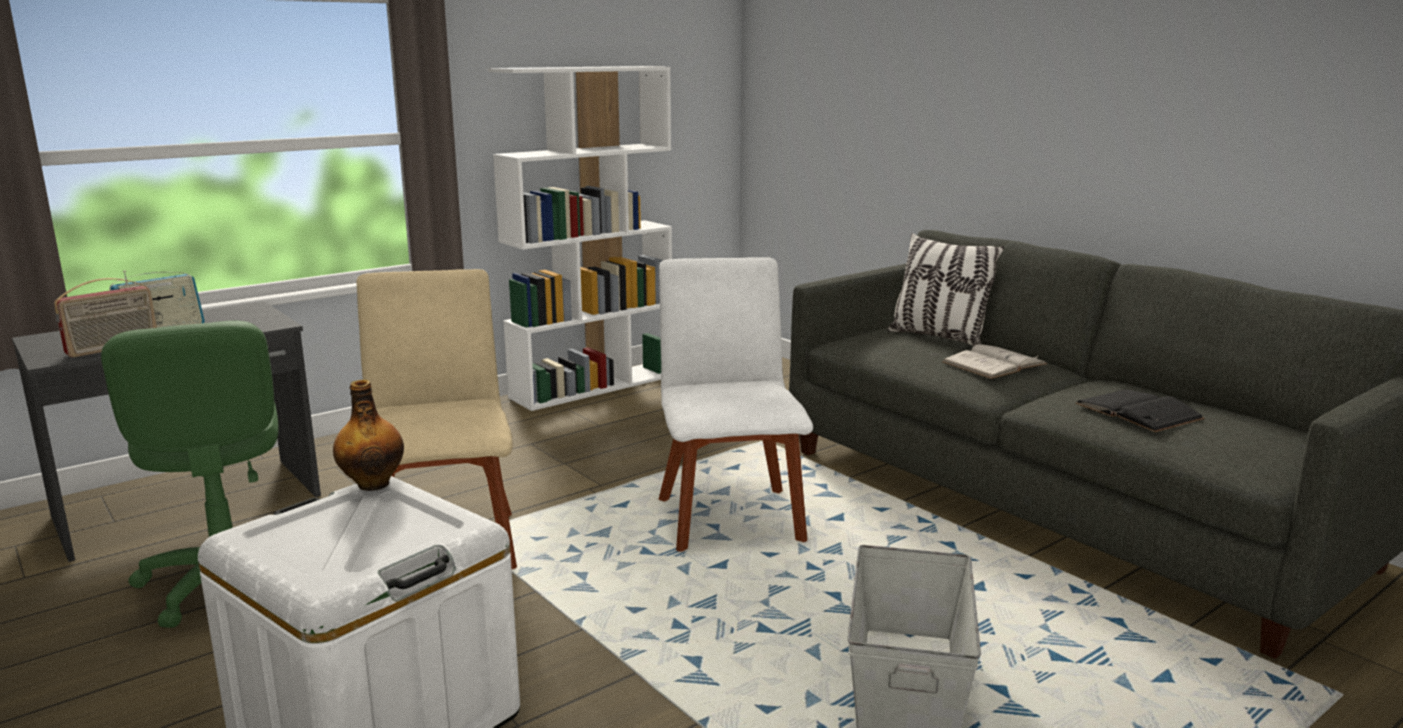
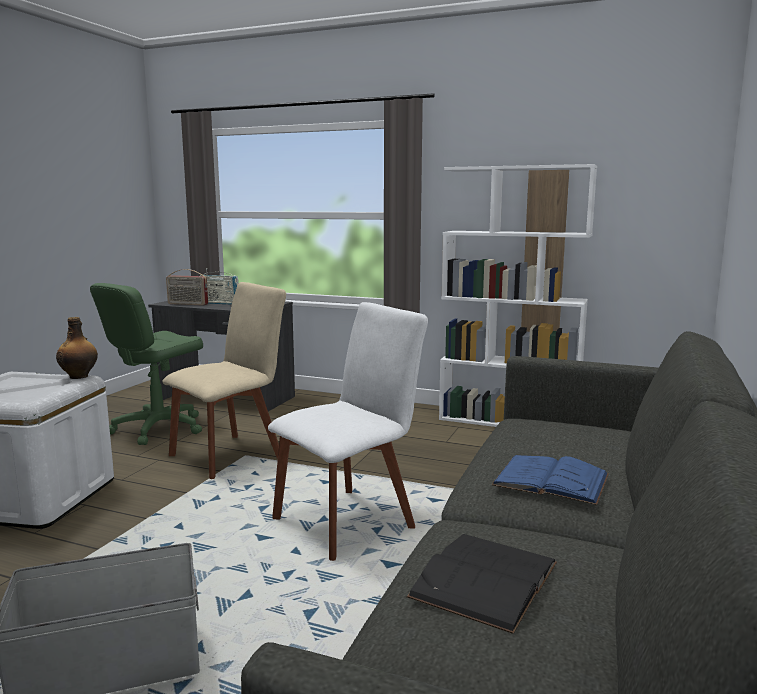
camera: 60 degrees right, 5 degrees down
(938, 337) = (606, 447): pillow -> none
(994, 363) = (551, 479): white book -> blue book

